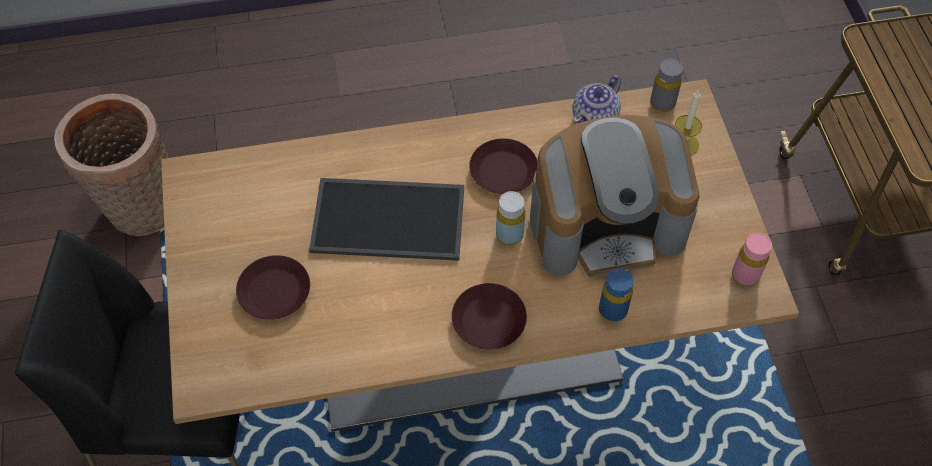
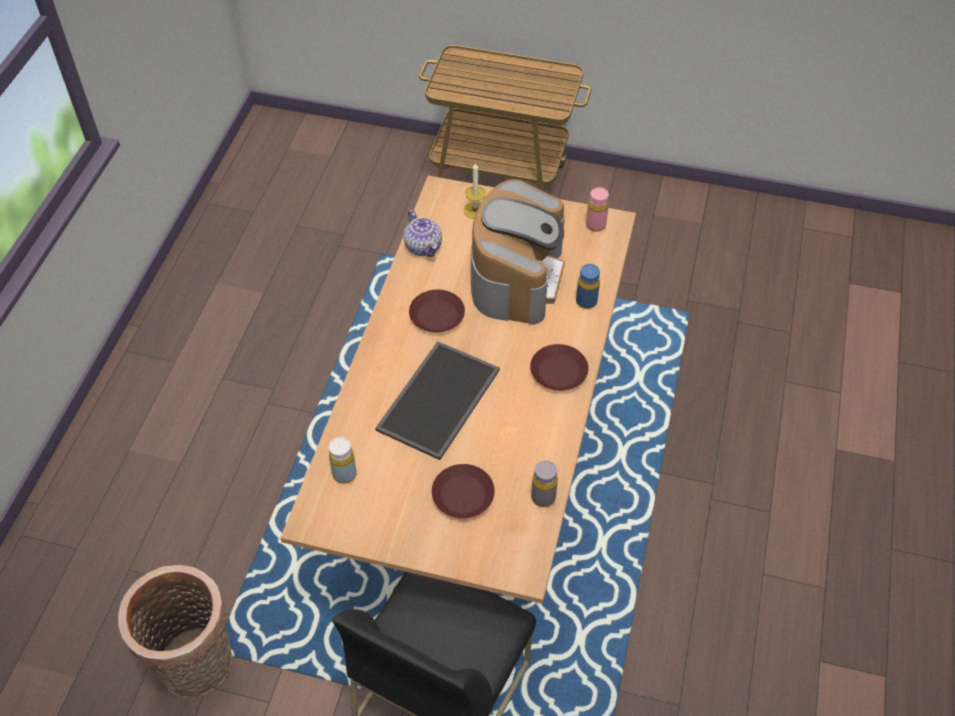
camera: 65 degrees left, 5 degrees down
(509, 234) = (494, 333): yellow bottle -> yellow bottle (344, 474)
(662, 103) = (434, 206): grey bottle -> grey bottle (543, 497)

